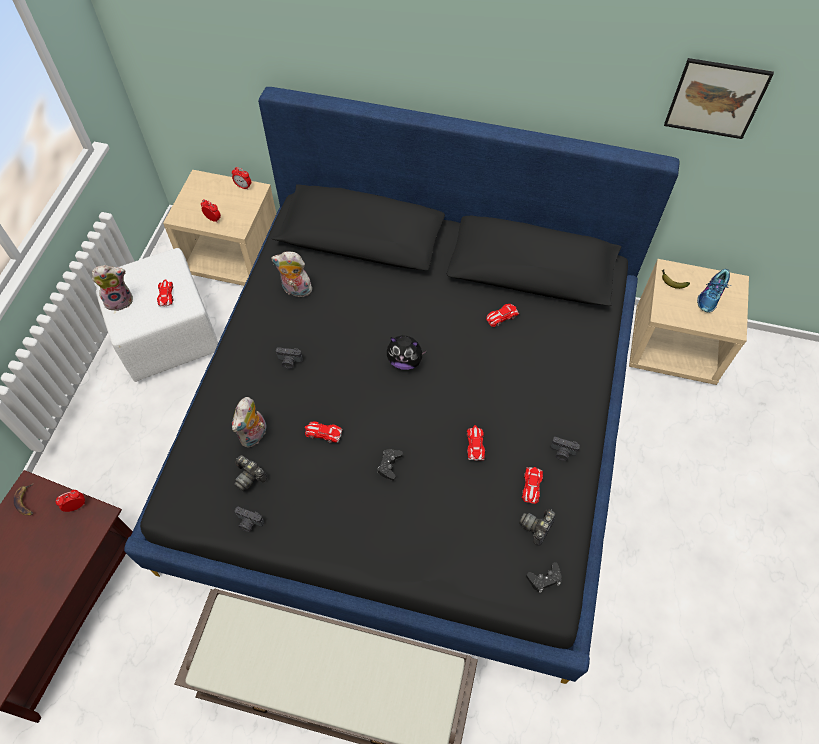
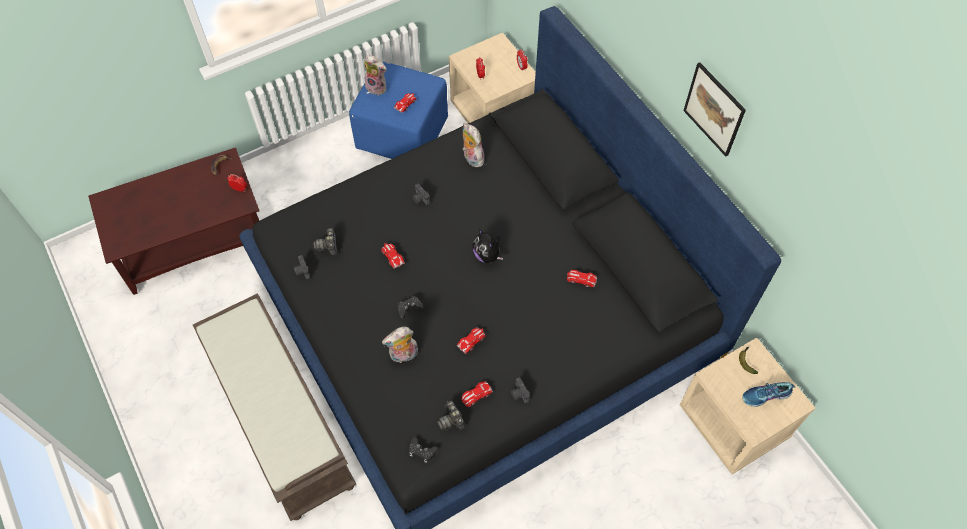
camera: 45 degrees right, 0 degrees up
(166, 337) = (401, 135): white ottoman -> blue ottoman
(254, 436) = (355, 226): plush toy -> plush toy (403, 356)
(537, 527) = (451, 420): camera -> camera turned 105 degrees counterclockwise
(716, 98) = (817, 228): picture -> picture (714, 109)

